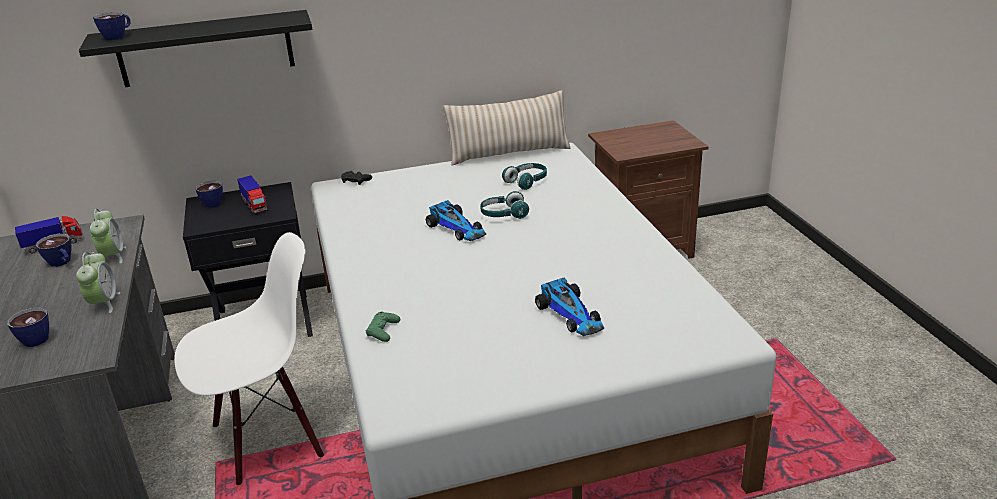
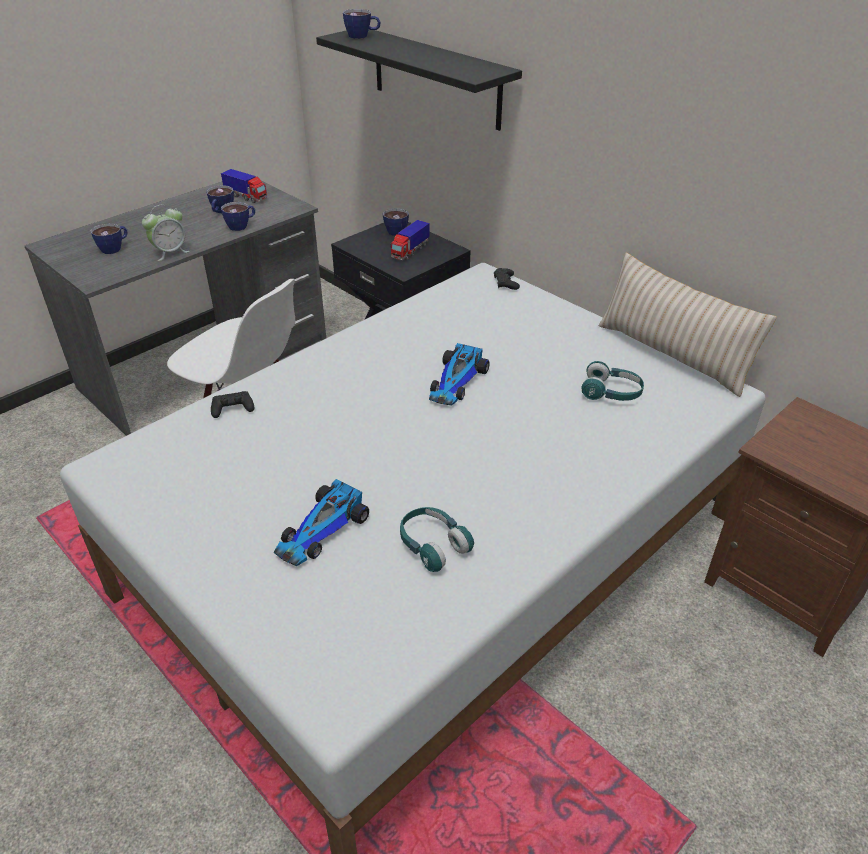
camera: 60 degrees right, 10 degrees up
(113, 256) = (241, 225): alarm clock -> cup
(383, 331) = (232, 408): green game controller -> black game controller
(504, 214) = (514, 403): turquoise headphones -> turquoise headphones (433, 545)

